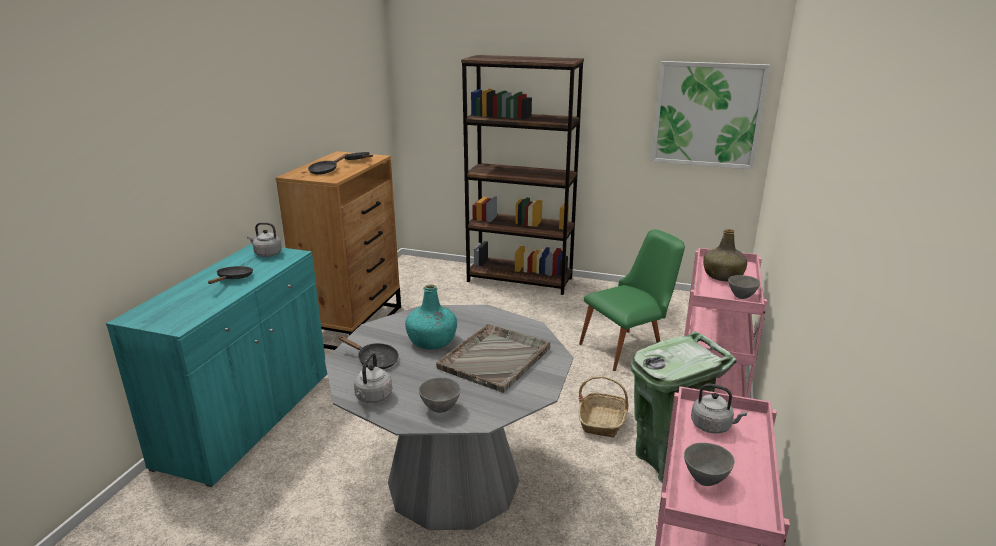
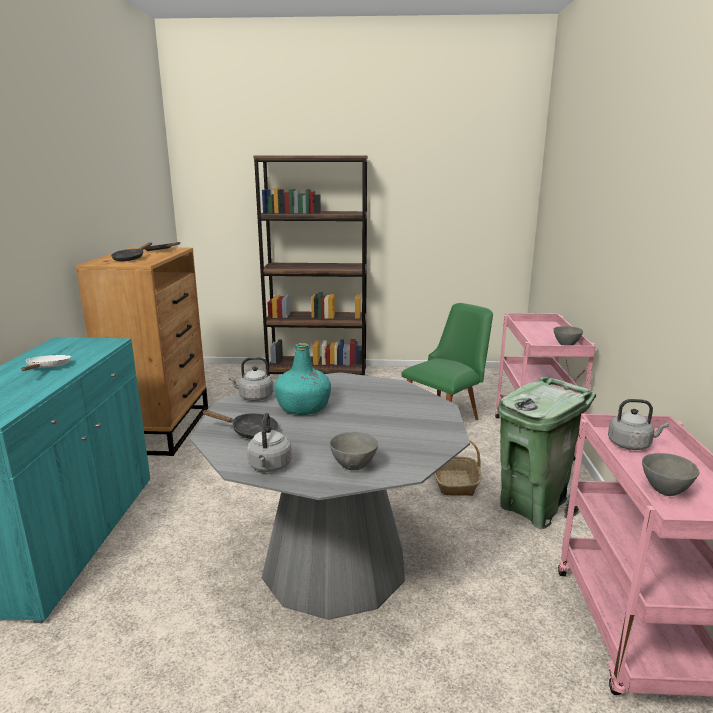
camera: 15 degrees left, 5 degrees down
(233, 279) = (48, 368): black frying pan -> white frying pan
(267, 254) = (78, 344): grey kettle -> grey kettle (254, 397)
(495, 358) = (381, 414): grey tray -> none
(707, 115) = (480, 204): picture -> none
(723, 276) = (538, 332): green bottle -> none

